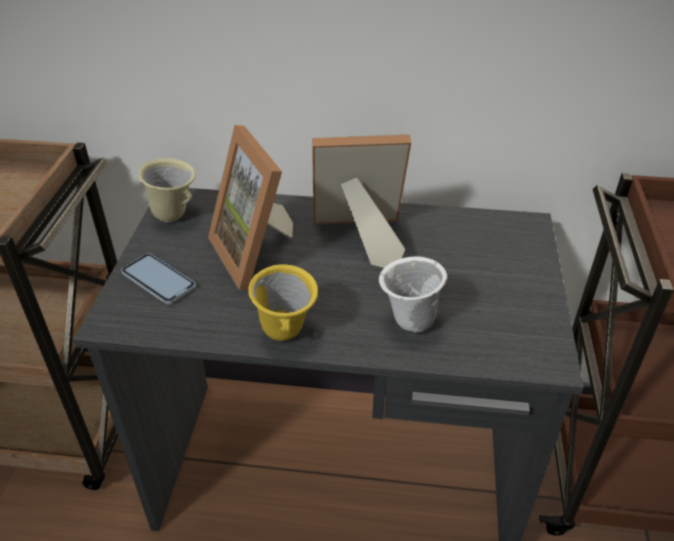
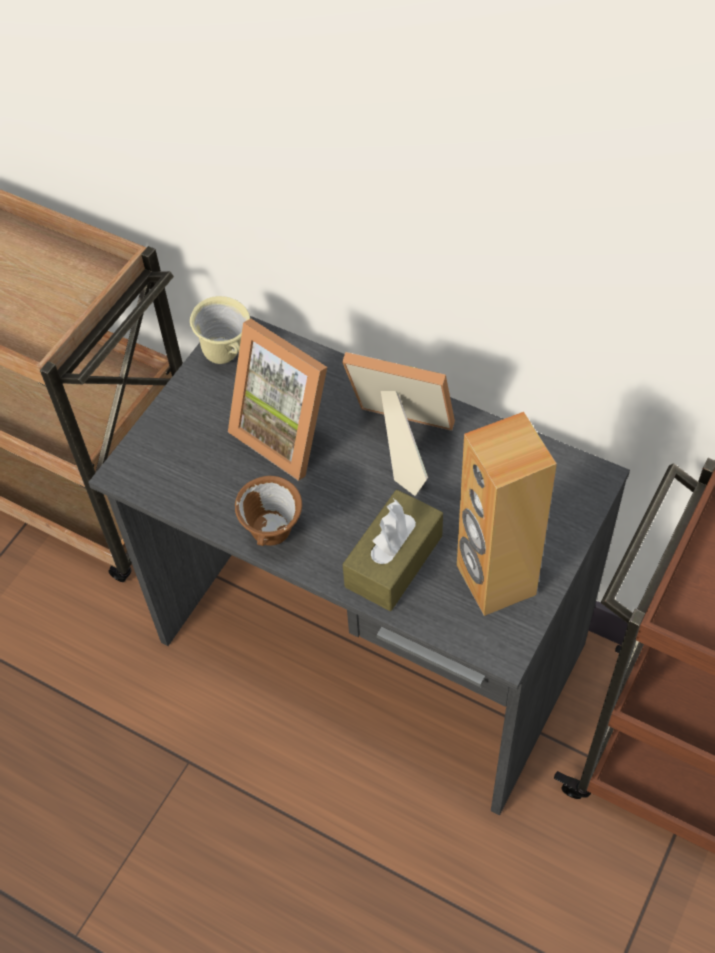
camera: 25 degrees right, 15 degrees up
(158, 280) = (182, 436): phone -> none
(258, 253) = (289, 432): picture frame -> picture frame turned 45 degrees counterclockwise
(286, 334) = (274, 537): yellow mug -> brown mug
(408, 322) = (393, 561): white mug -> brown tissue box
(504, 312) = (494, 580): none -> brown speaker

